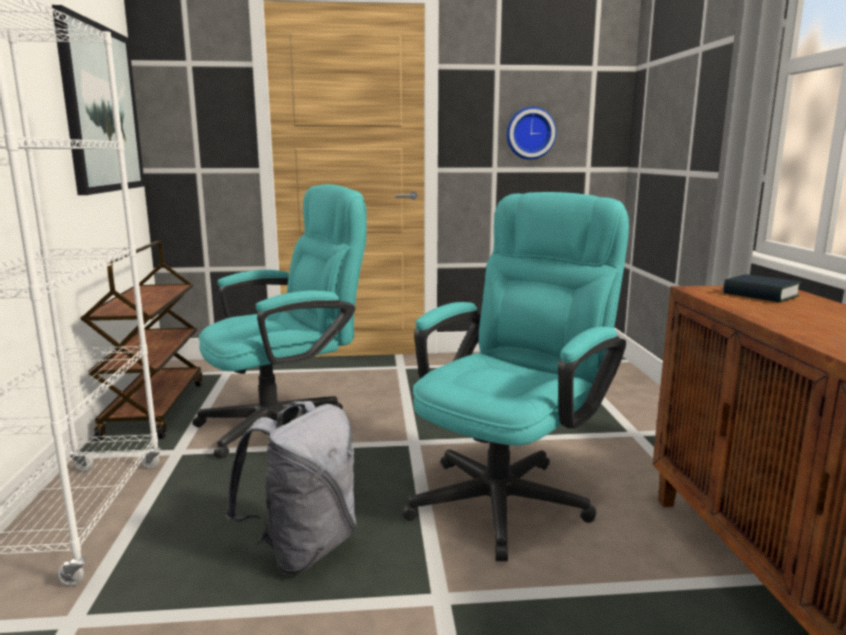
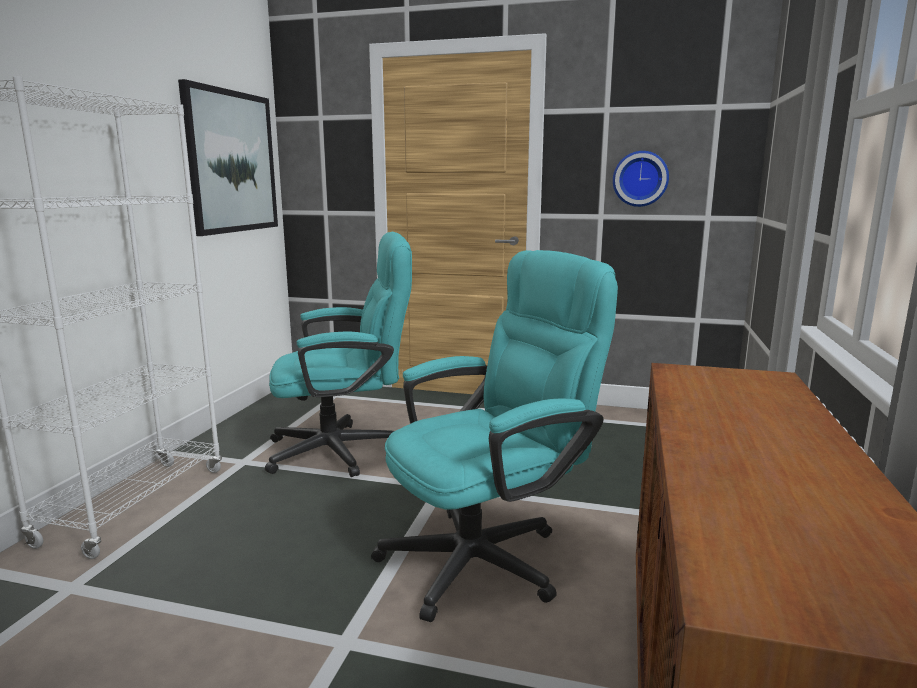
camera: 20 degrees right, 0 degrees up
(154, 409) = (254, 421): brown cart -> none
(303, 549) = (270, 568): grey backpack -> none
(760, 295) = (735, 384): book -> none

